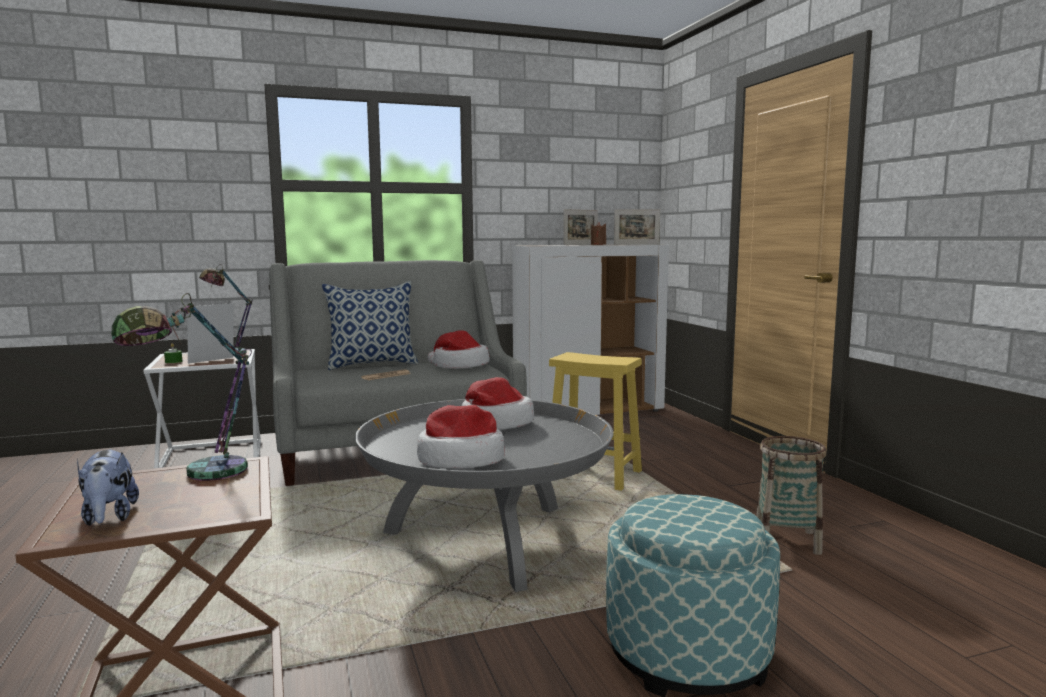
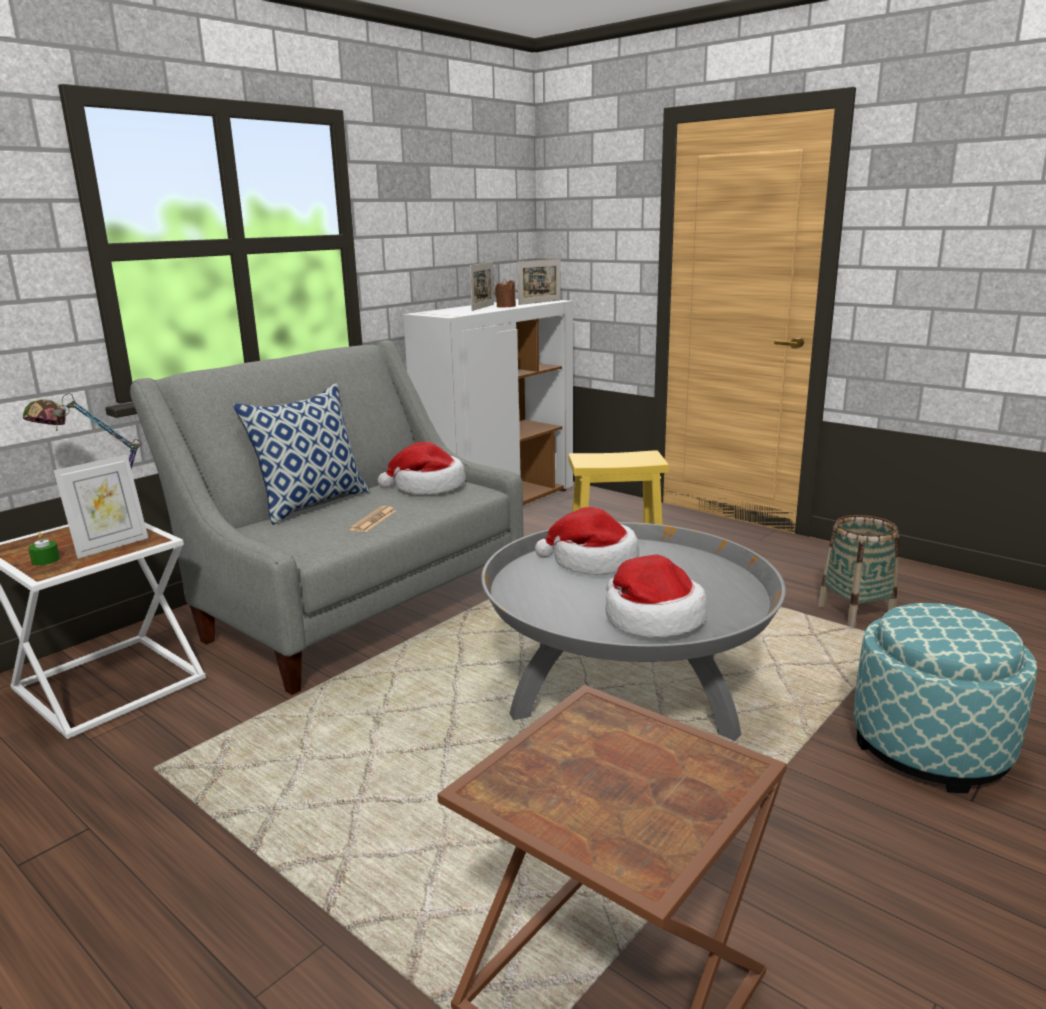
camera: 30 degrees left, 10 degrees up
(109, 517) = (634, 830): plush toy -> none
(199, 475) = (581, 737): table lamp -> none
(213, 361) = (110, 546): picture frame -> picture frame turned 150 degrees counterclockwise

